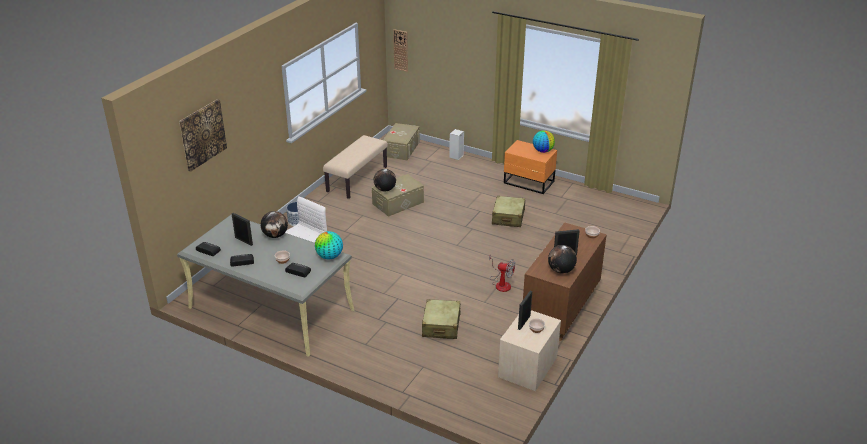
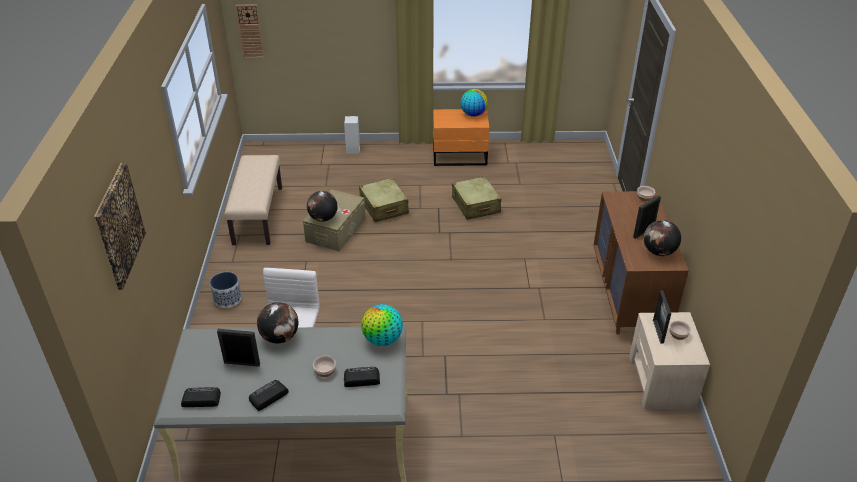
camera: 30 degrees left, 5 degrees up
(401, 149) = (280, 160): beige storage box -> none
(441, 325) = (525, 370): beige suitcase -> beige suitcase (384, 207)
(501, 283) = (540, 289): fan -> none

